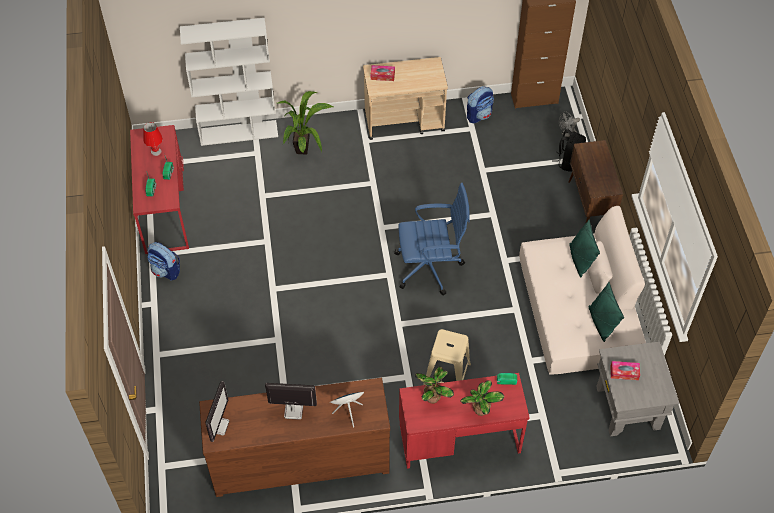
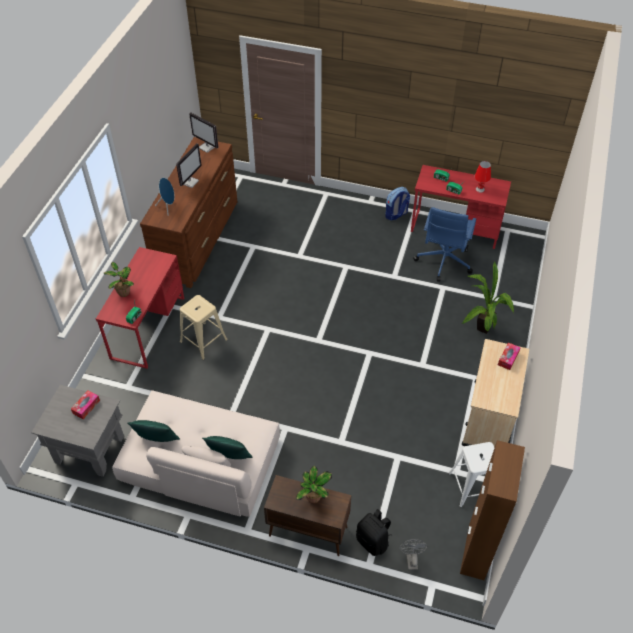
camera: 115 degrees right, 5 degrees down
(239, 132) = (522, 293): white bookcase -> none
(430, 267) = (309, 370): blue office chair -> blue office chair (443, 262)
(433, 397) = (155, 270): potted plant -> potted plant (313, 498)
(479, 115) = (472, 486): backpack -> white stool

